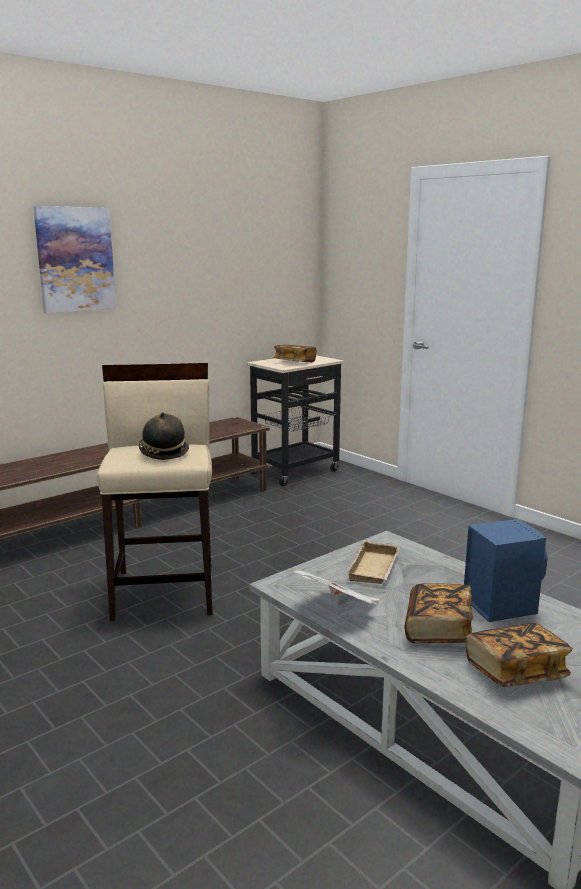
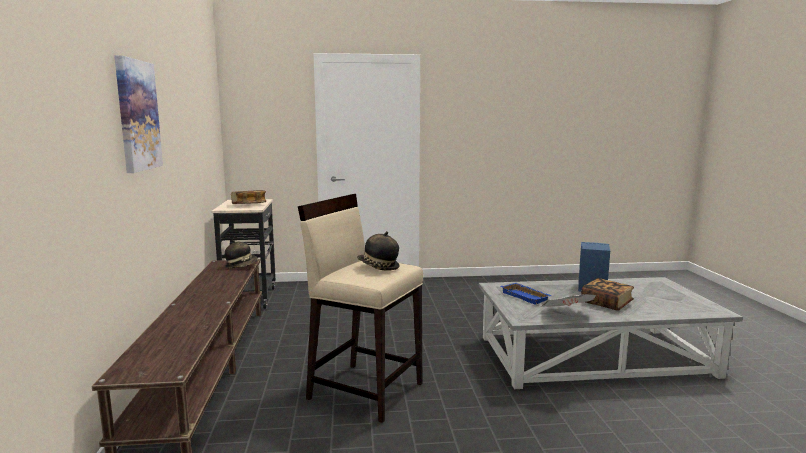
camera: 55 degrees left, 5 degrees down
(237, 428) = (241, 266): none -> hat
(376, 569) = (526, 296): beige tray -> blue tray
(515, 672) = (654, 302): book -> none

